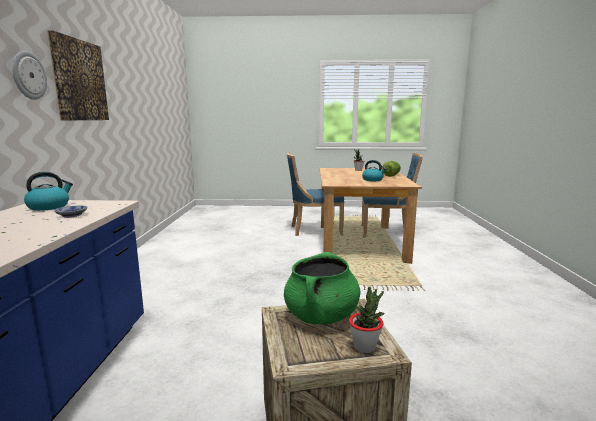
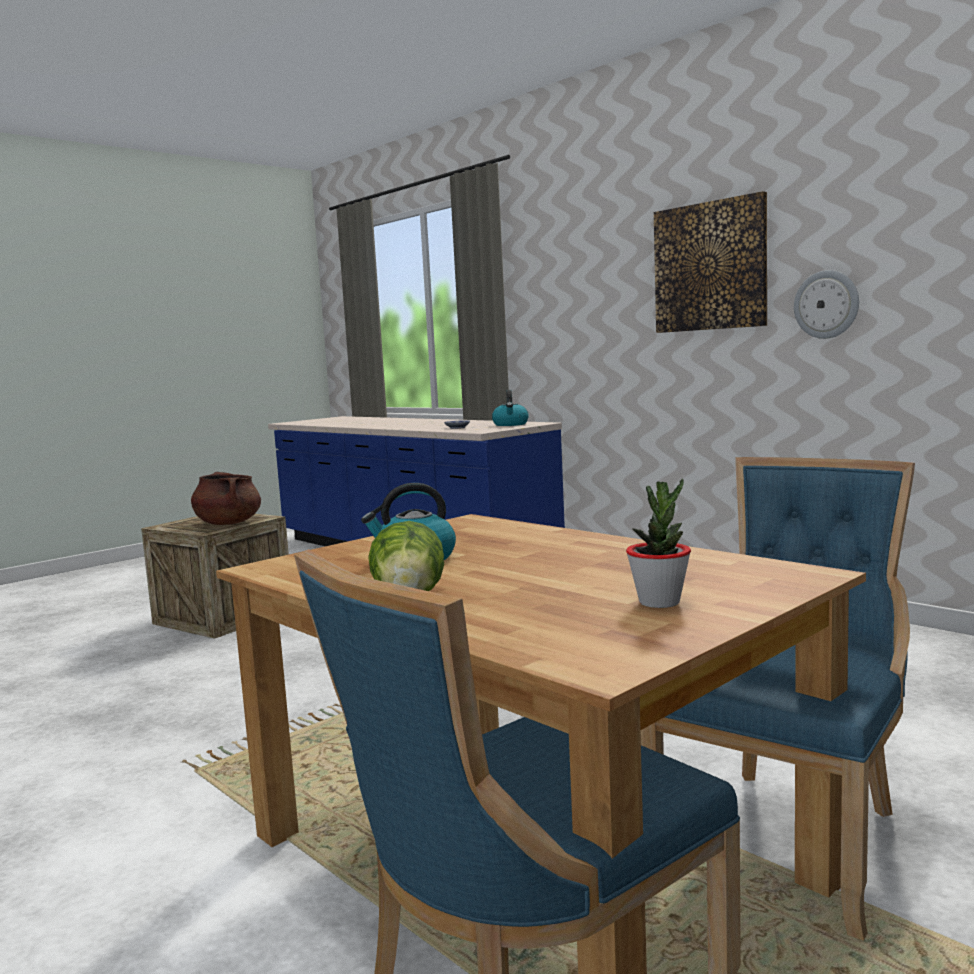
camera: 135 degrees right, 5 degrees down
(28, 75) = (620, 281): wall clock -> wall clock (826, 304)
(321, 316) = (228, 523): green cooking pot -> brown cooking pot
(364, 347) = (178, 524): potted plant -> none

